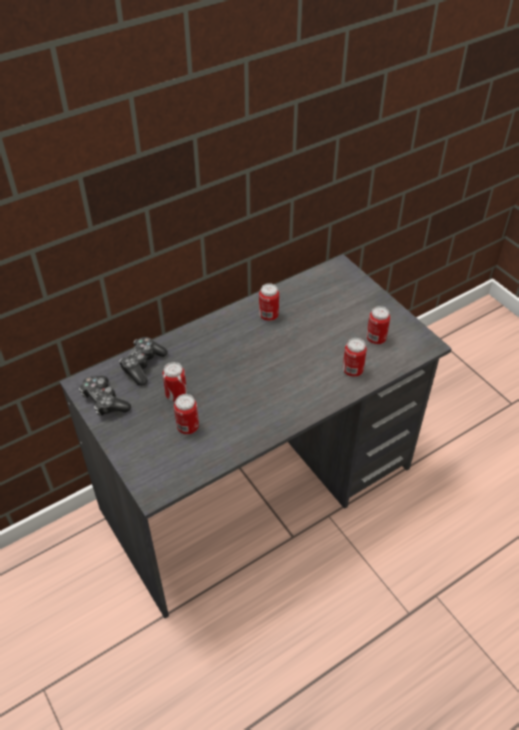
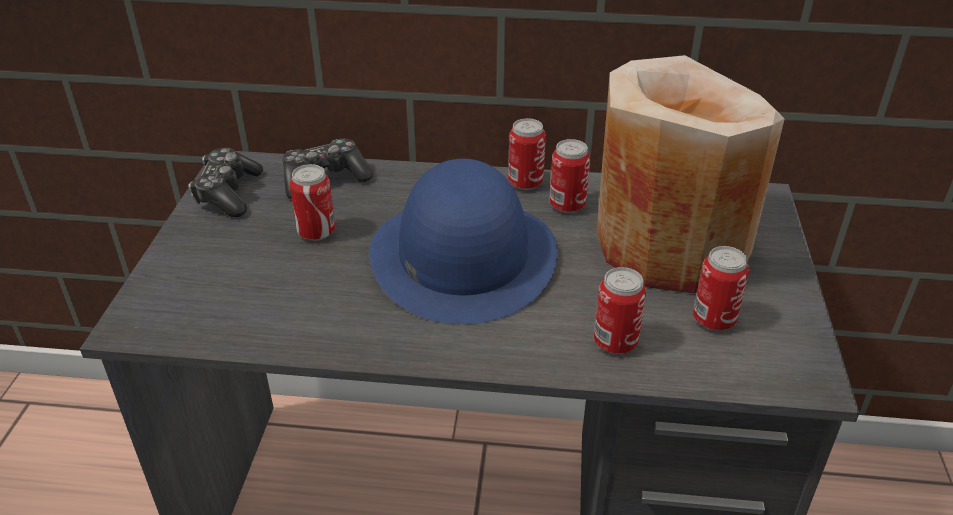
camera: 40 degrees right, 10 degrees down
(187, 427) = (277, 277): can -> can (525, 183)
(254, 367) = (463, 255): none -> blue hat
(328, 312) = (670, 244): none -> beige vase

